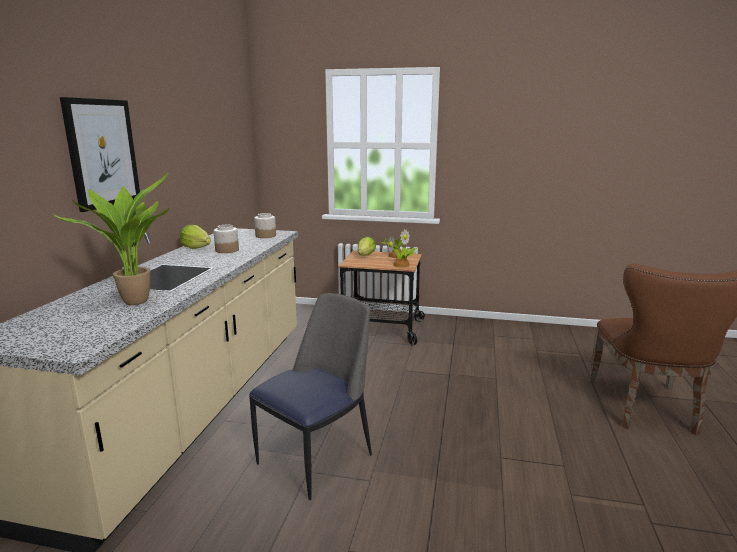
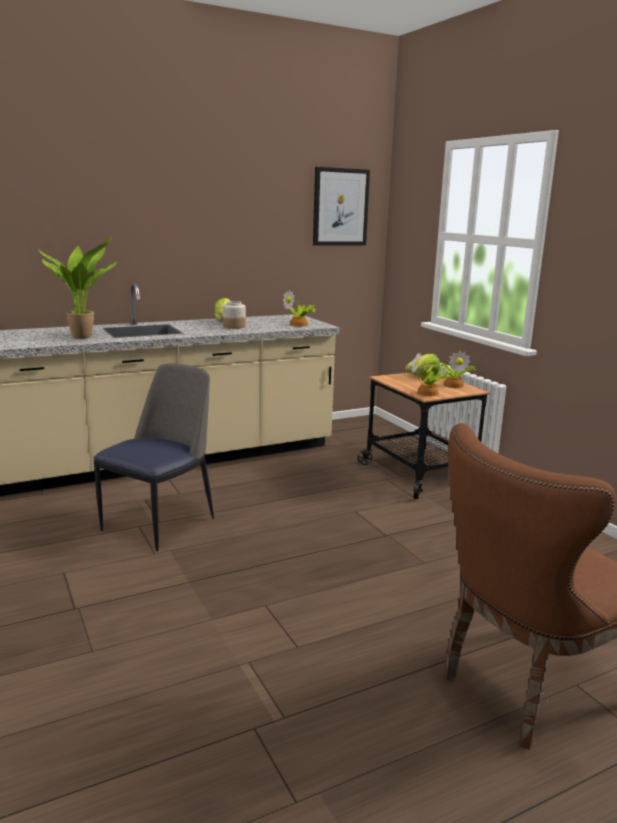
camera: 50 degrees right, 0 degrees up
(102, 153) = (136, 222): picture -> picture (340, 207)
(266, 236) = (300, 324): jar -> potted plant
(317, 457) = (161, 522): chair -> chair turned 60 degrees counterclockwise

